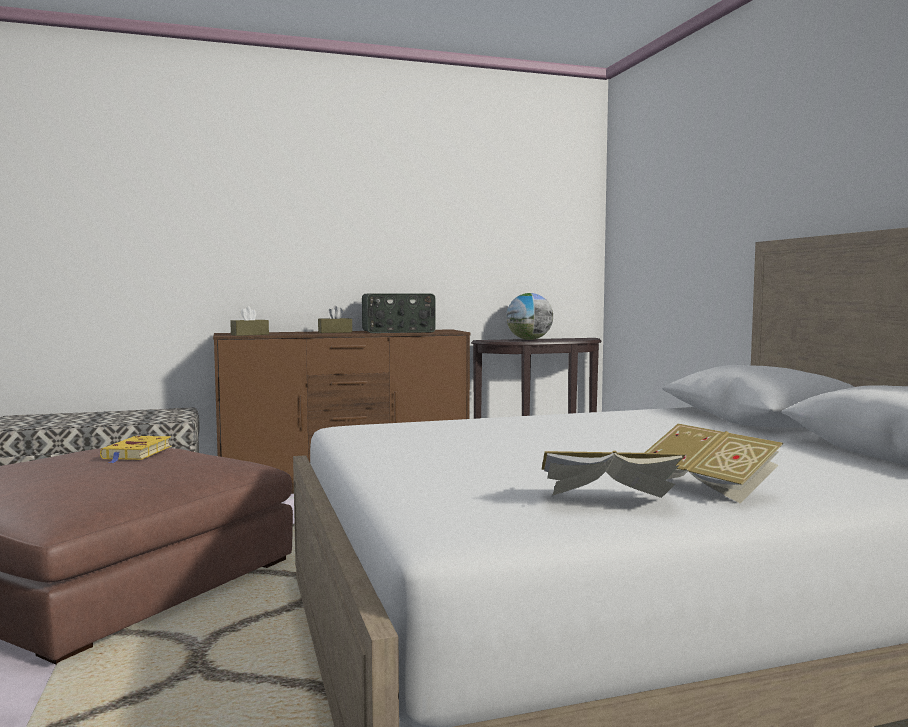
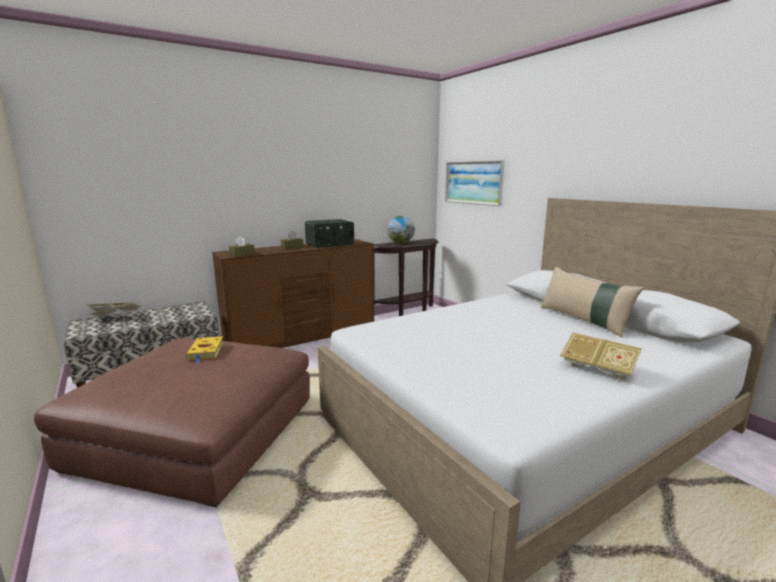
camera: 15 degrees left, 10 degrees up
(609, 503) = (566, 390): book -> book (115, 318)
(653, 235) = (473, 182): none -> picture
(770, 439) = (583, 320): none -> beige pillow

